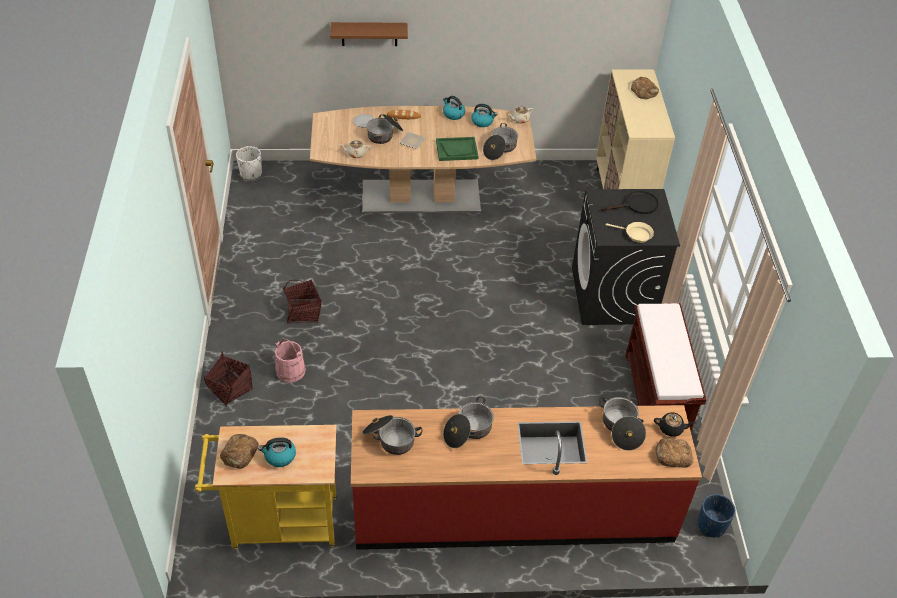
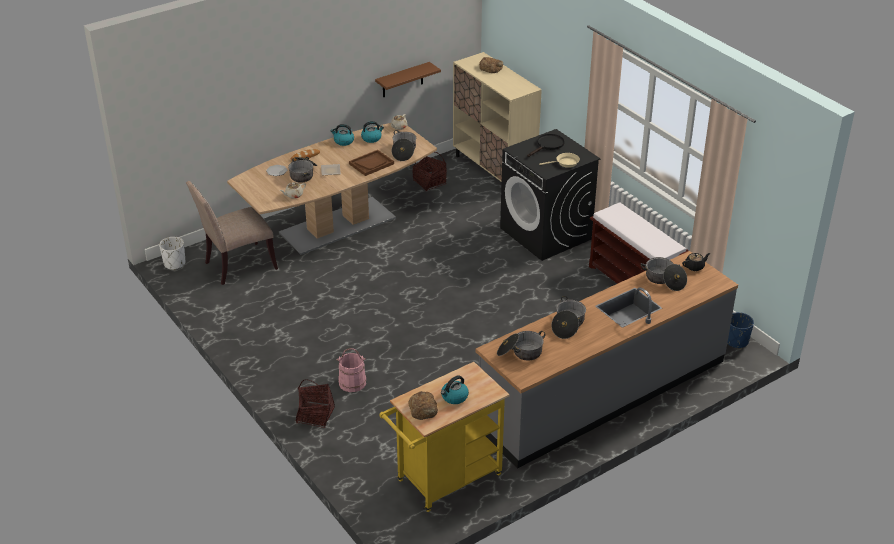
camera: 30 degrees left, 10 degrees down
(299, 199) = (237, 266): none -> beige chair
(303, 312) = (322, 340): basket -> basket (429, 182)
(369, 34) = (259, 91): brown shelf -> brown shelf (402, 80)
(457, 150) = (371, 164): green tray -> brown tray
(513, 511) = (603, 393): red counter -> grey counter
(672, 455) = (709, 281): bread -> none

